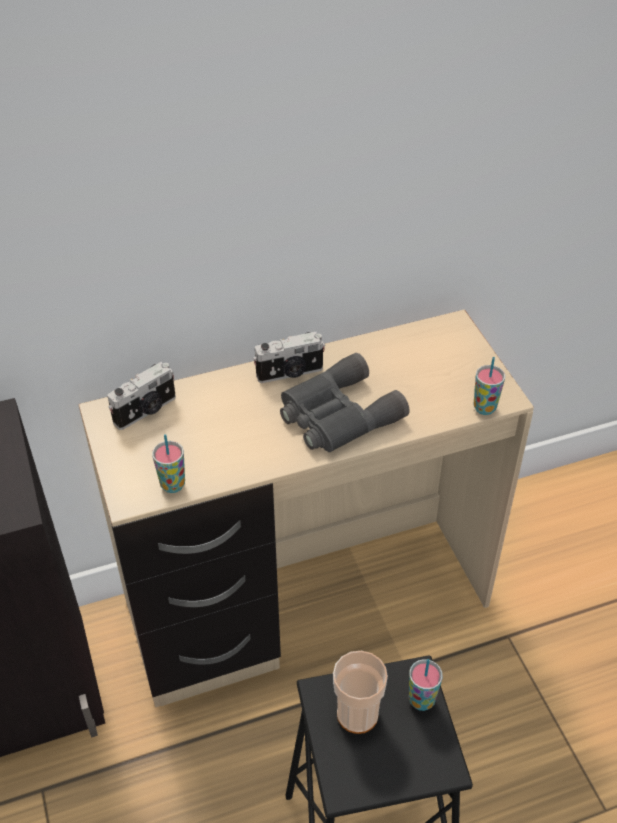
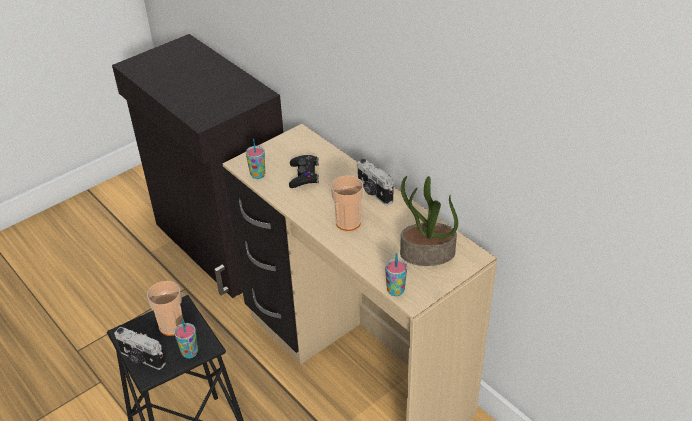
camera: 70 degrees right, 5 degrees down
(146, 411) = (309, 148): camera -> camera (141, 358)
(208, 433) = (304, 175): none -> black game controller
(336, 415) = (348, 222): grey binoculars -> cup
(433, 362) = (427, 254): none -> potted plant

